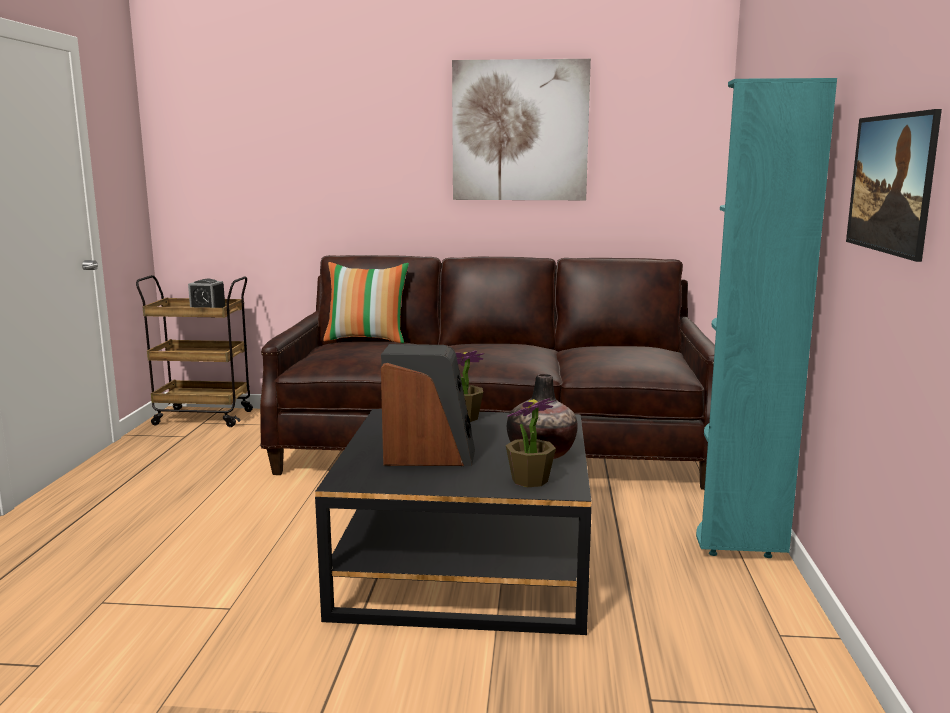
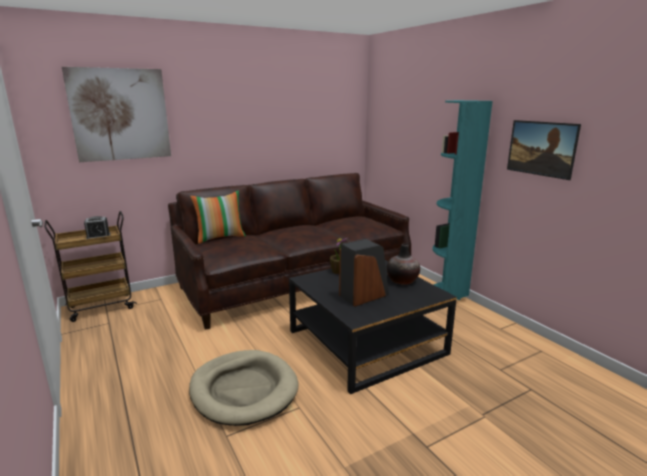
camera: 35 degrees left, 5 degrees up
(201, 560) = (244, 390): none -> beige dog bed
(520, 131) = (275, 111): picture -> picture (120, 114)
(529, 480) = (421, 294): potted plant -> none

